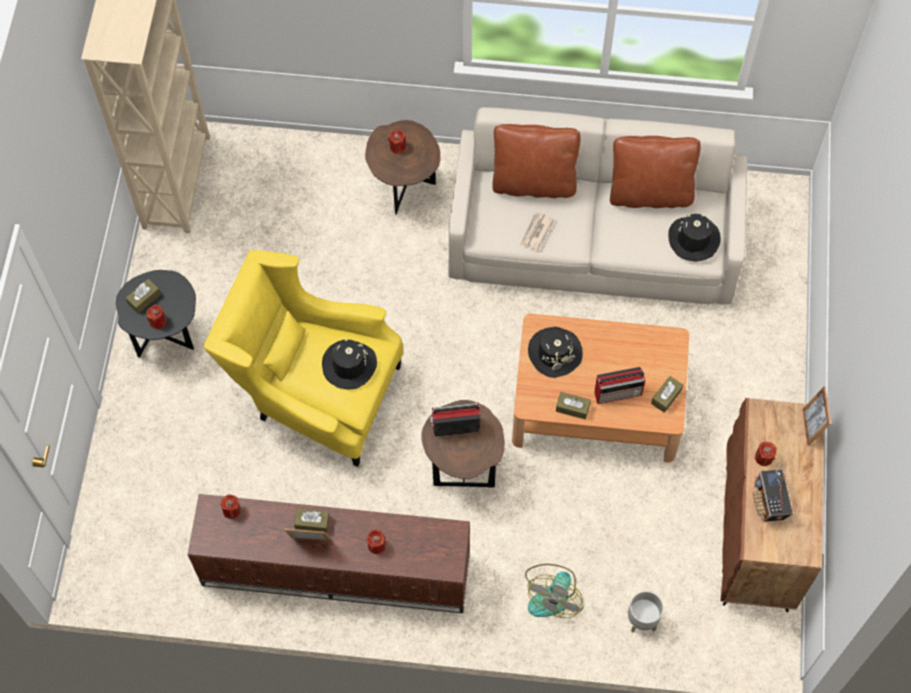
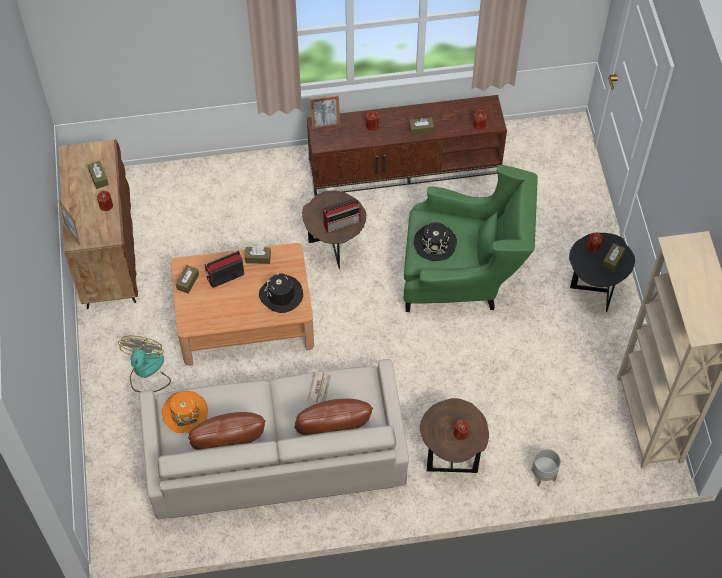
camera: 165 degrees right, 5 degrees down
(310, 543) = (417, 117): picture frame -> picture frame (325, 124)
(316, 394) = (463, 277): yellow armchair -> green armchair
(552, 593) = (249, 185): fan -> fan (147, 372)
(642, 619) = (183, 182): grey planter -> grey planter (543, 475)
(693, 239) = (185, 412): black hat -> orange hat
(769, 502) = (98, 177): radio -> brown tissue box

